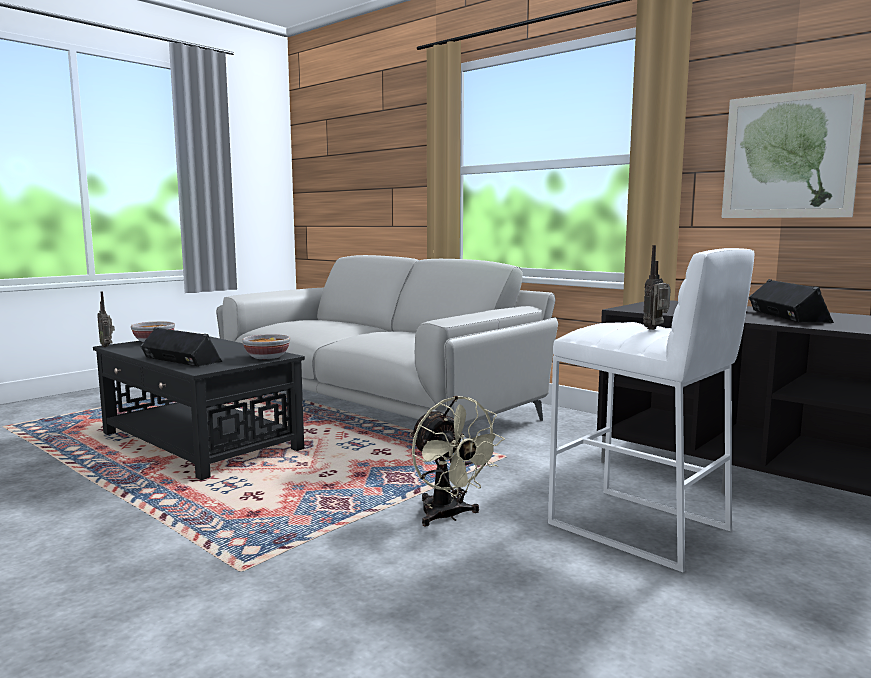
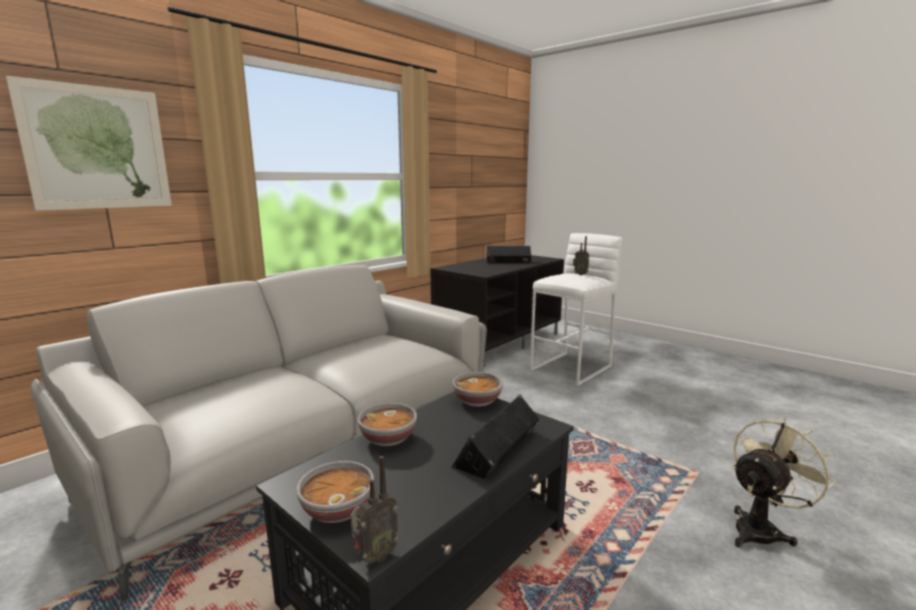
camera: 90 degrees left, 5 degrees up
(223, 344) = (388, 439): none -> bowl
(448, 516) = (582, 410): beige fan -> beige fan (761, 529)
(789, 156) = (458, 181): picture -> picture (98, 148)

